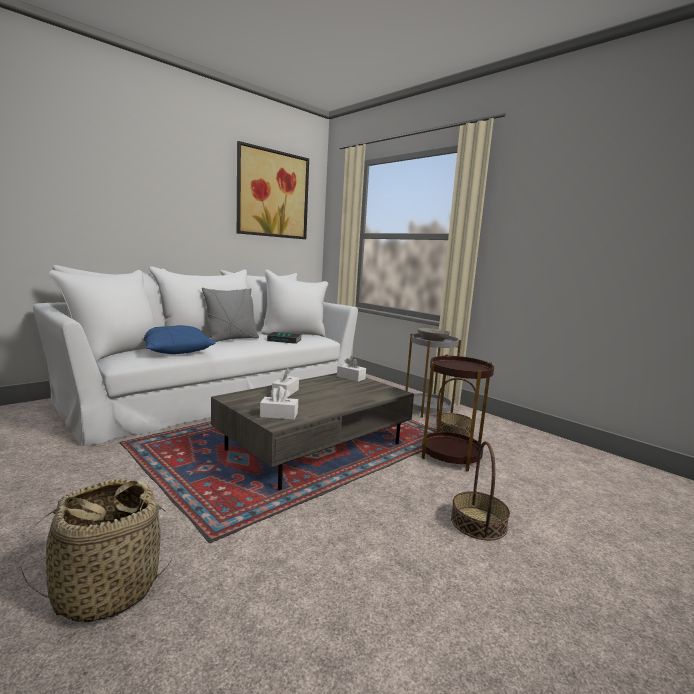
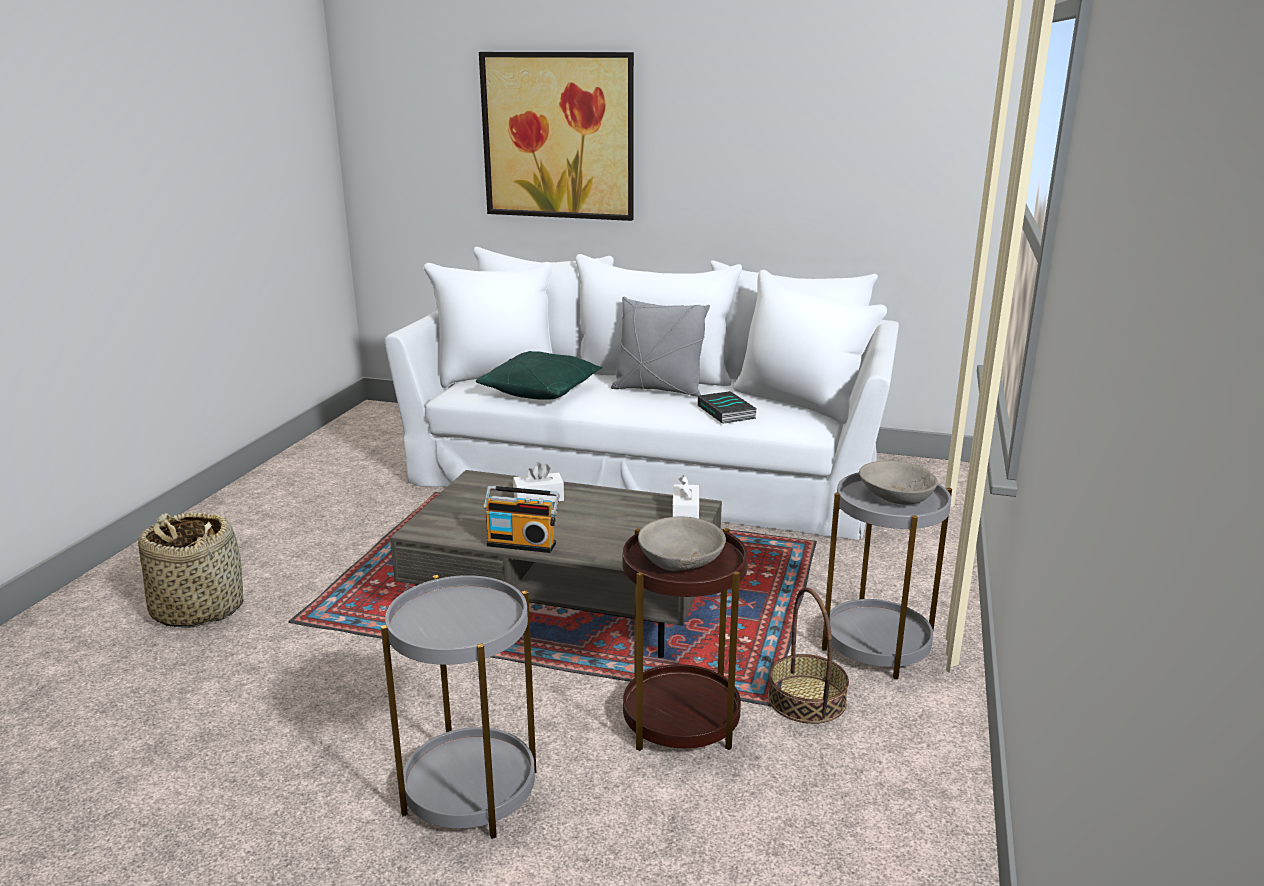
camera: 60 degrees right, 10 degrees up
(175, 350) = (541, 391): blue pillow -> green pillow
(273, 194) = (865, 102): picture -> picture (558, 136)
(279, 415) = (449, 522): white tissue box -> none
(335, 407) = (522, 543): none -> radio
(460, 367) = (681, 559): none -> grey bowl
(478, 523) = (470, 792): basket -> grey side table

